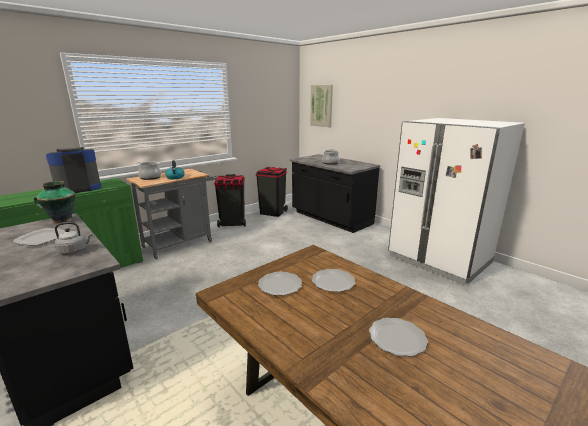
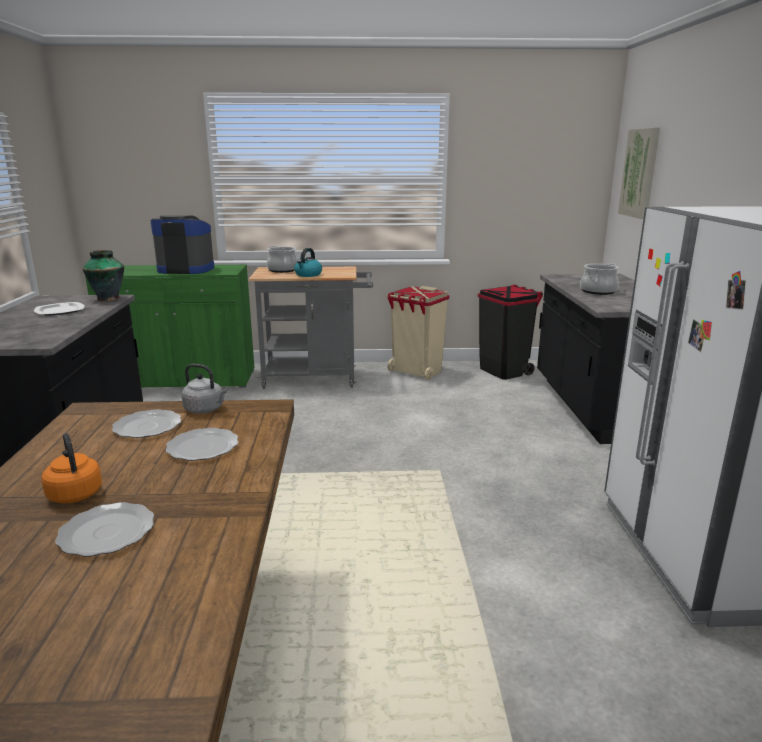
camera: 40 degrees right, 0 degrees up
(75, 251) = (52, 328): grey kettle -> grey kettle (206, 409)
(232, 224) = (416, 372): black trash can -> beige trash can
(335, 332) = (75, 493): none -> orange kettle

